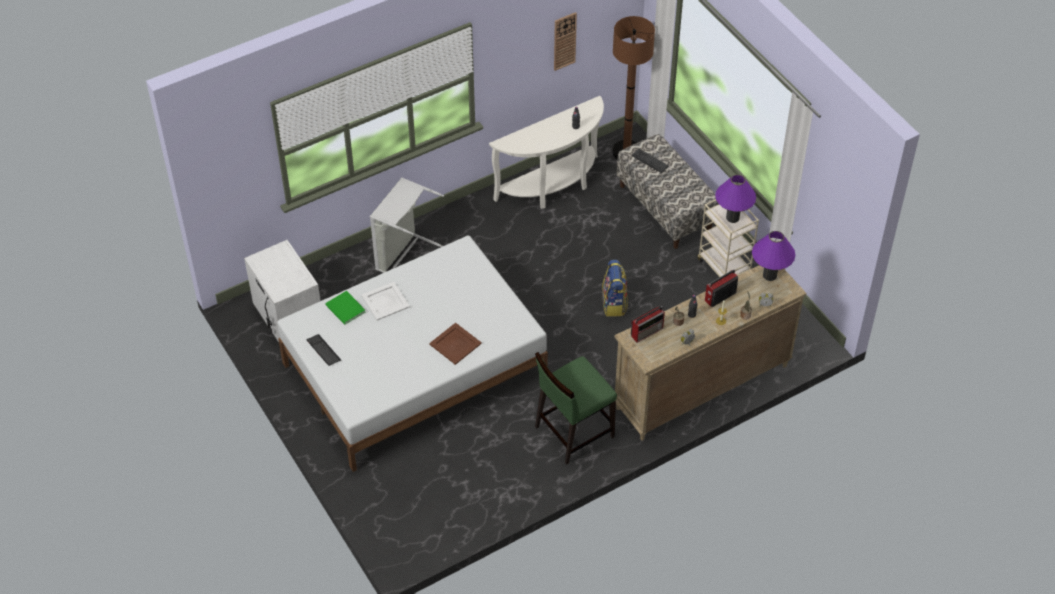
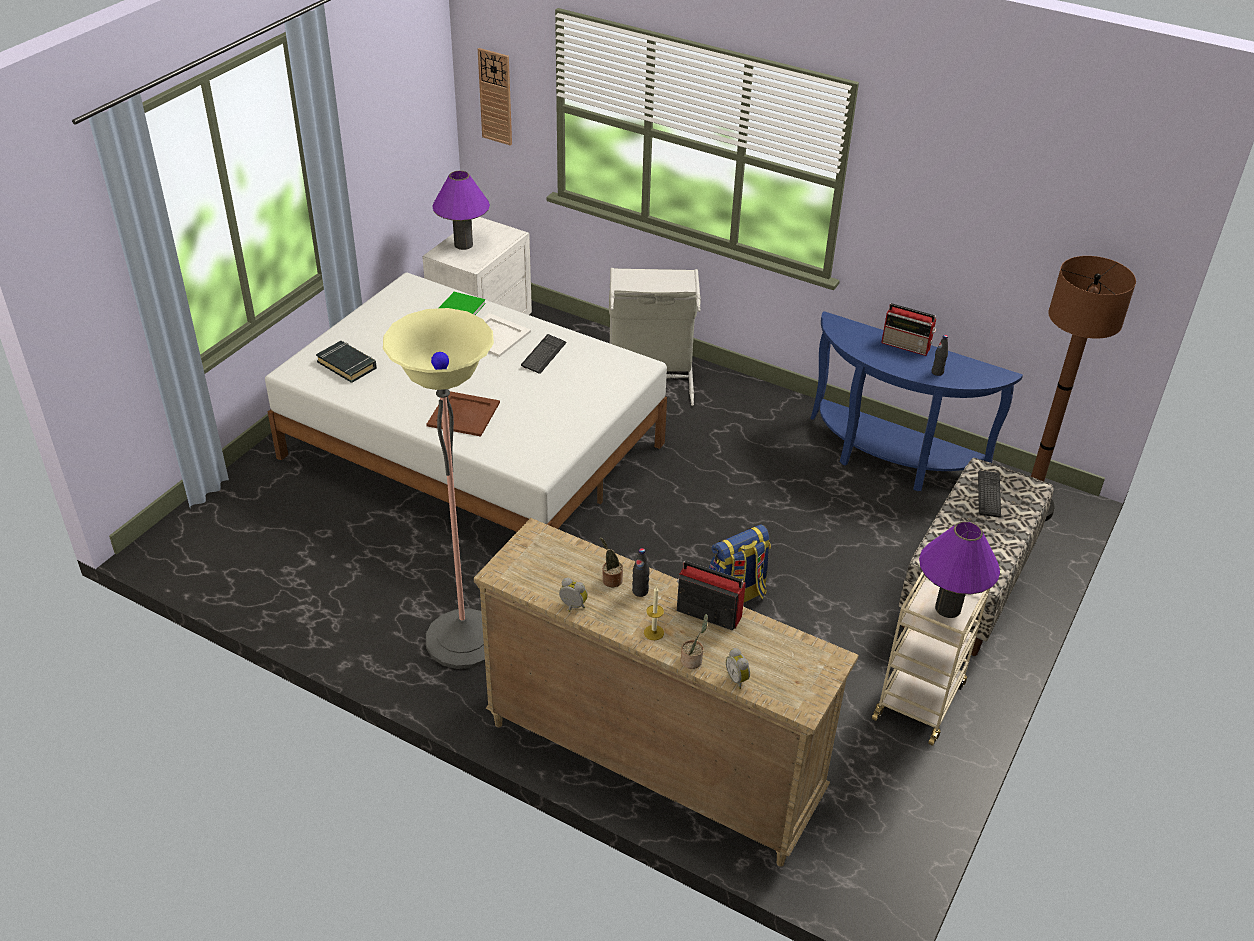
camera: 60 degrees right, 10 degrees down
(323, 350) = (379, 317): keyboard -> keyboard (543, 355)
(366, 382) = (347, 365): none -> black book
(553, 187) = (889, 460): white console table -> blue console table
(564, 41) = (1005, 239): wall clock -> wall clock (495, 97)
(573, 432) = (464, 639): green chair -> floor lamp
(647, 331) = (564, 551): radio -> radio (907, 346)
(769, 275) = (811, 662): purple table lamp -> purple table lamp (463, 244)

